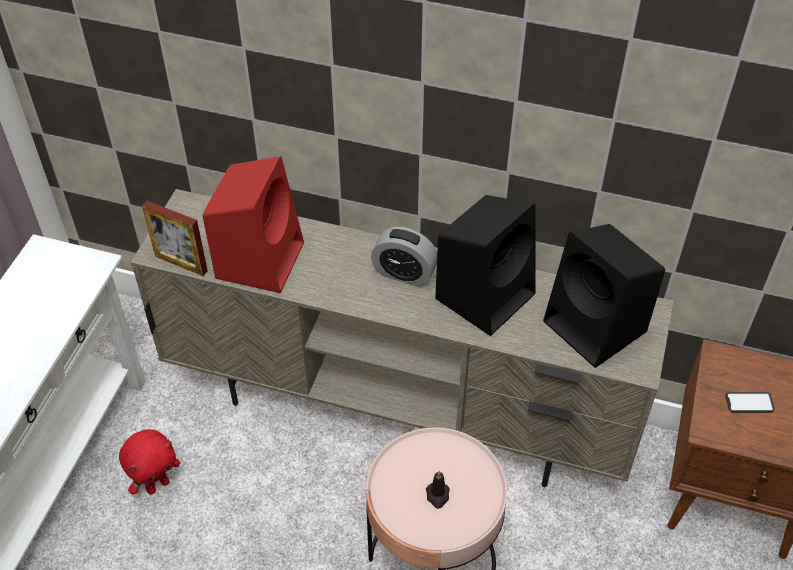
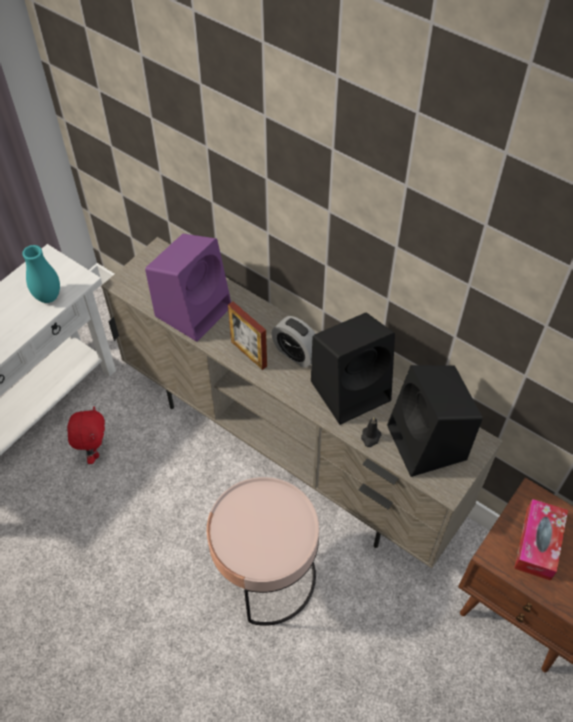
camera: 20 degrees right, 5 degrees up
(63, 295) = (48, 297): none -> turquoise vase
(157, 485) = (94, 451): red plush toy -> red plush toy turned 75 degrees counterclockwise
(181, 263) = (136, 297): picture frame -> picture frame (249, 354)
(260, 258) = (194, 309): red speaker -> purple speaker
(437, 495) = (261, 534): black candle -> black candle (370, 437)
(749, 403) = (538, 543): phone -> tissue box

